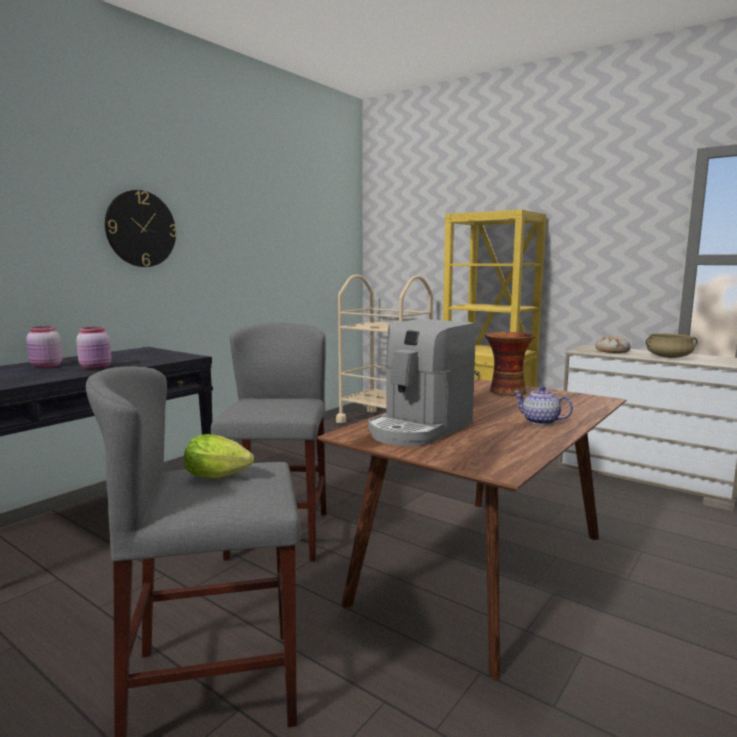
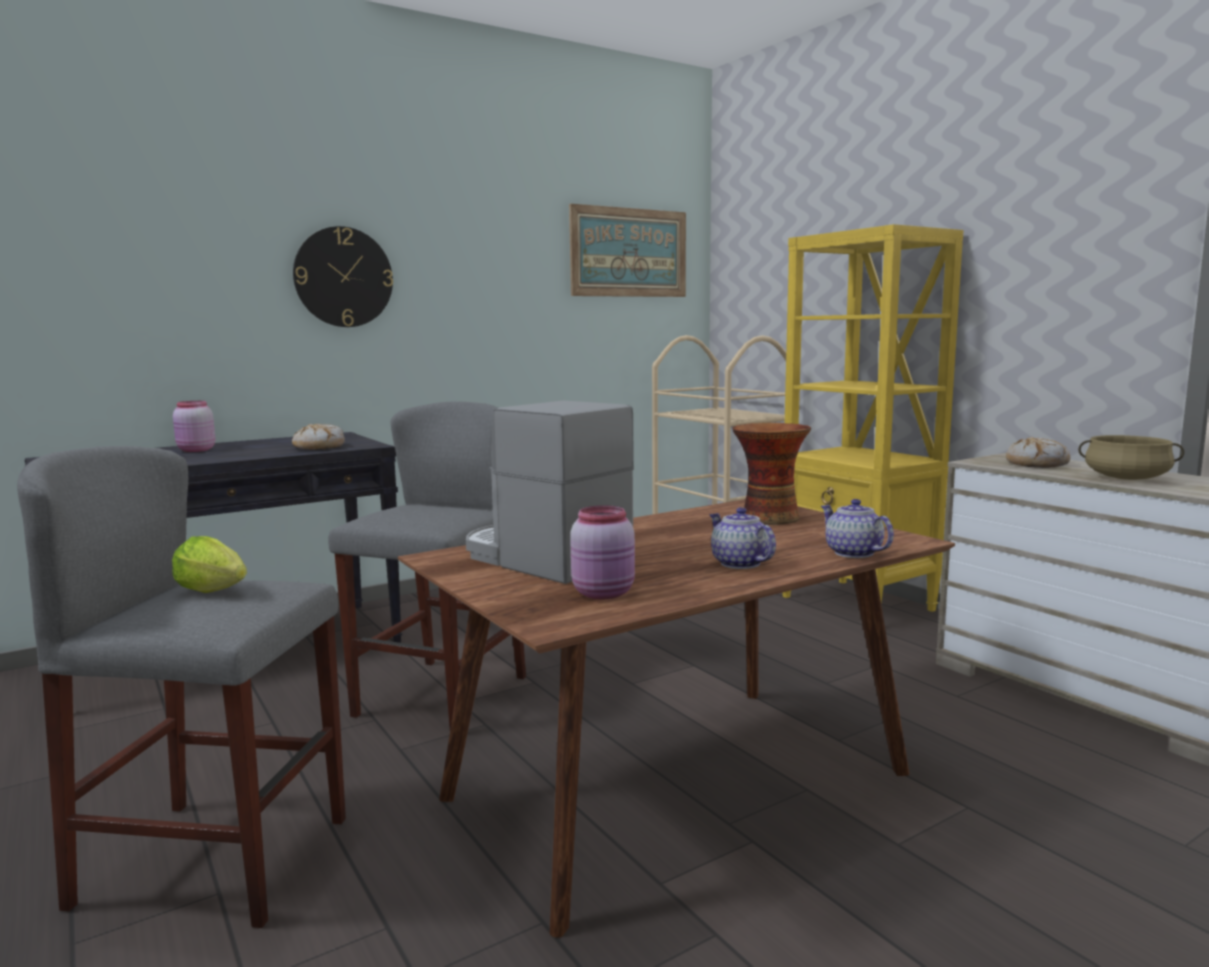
camera: 20 degrees right, 0 degrees up
(96, 367) = (242, 454): pink jar -> pink jar (605, 593)
(151, 359) = (319, 447): none -> bread
(319, 218) = (629, 252): none -> picture
(419, 429) = (542, 558): coffee machine -> coffee machine turned 75 degrees clockwise
(588, 409) = (852, 553): none -> teapot

